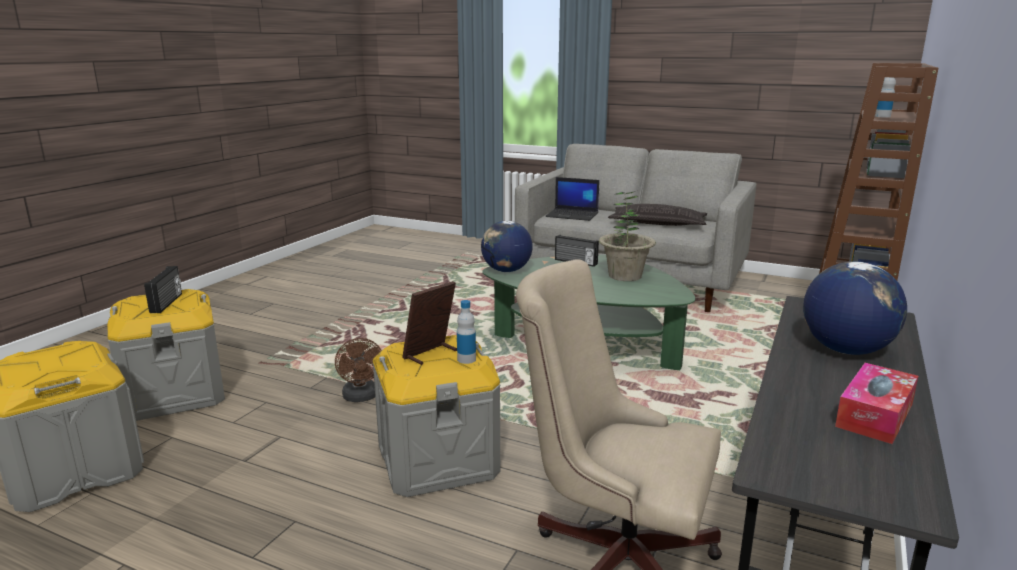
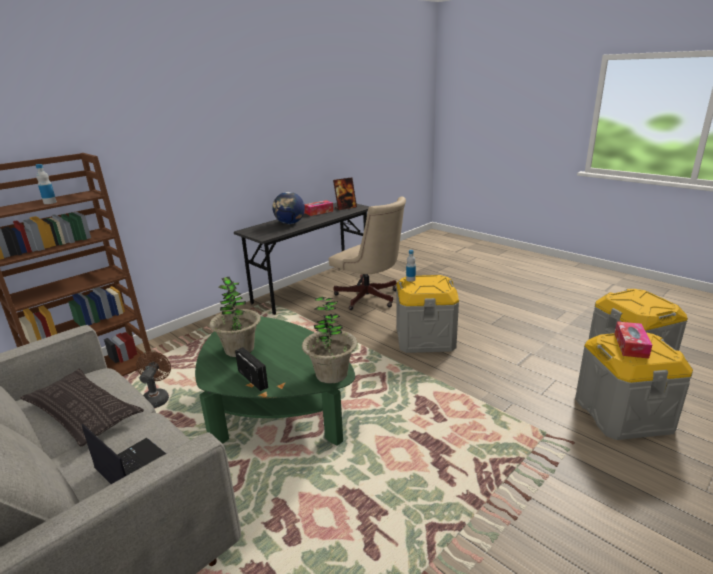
camera: 160 degrees left, 5 degrees up
(167, 303) = (631, 345): radio -> tissue box
(361, 397) = (470, 386): brown fan -> brown fan (157, 398)
(430, 354) = (428, 284): picture frame -> picture frame (345, 208)
(506, 271) = (331, 374): globe -> potted plant

